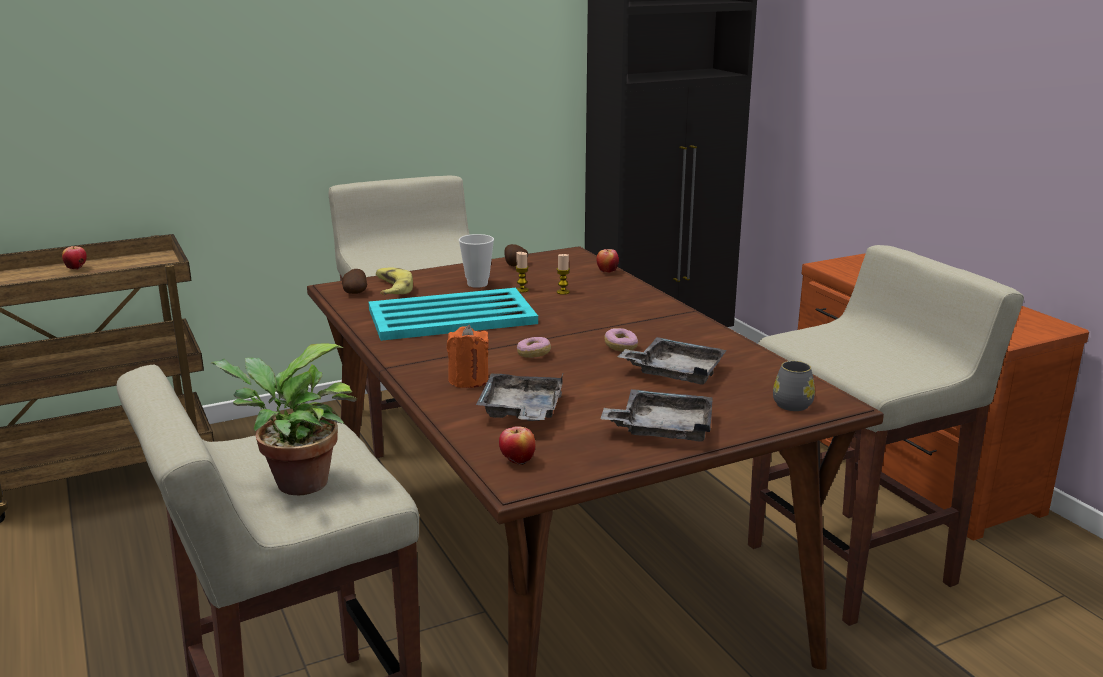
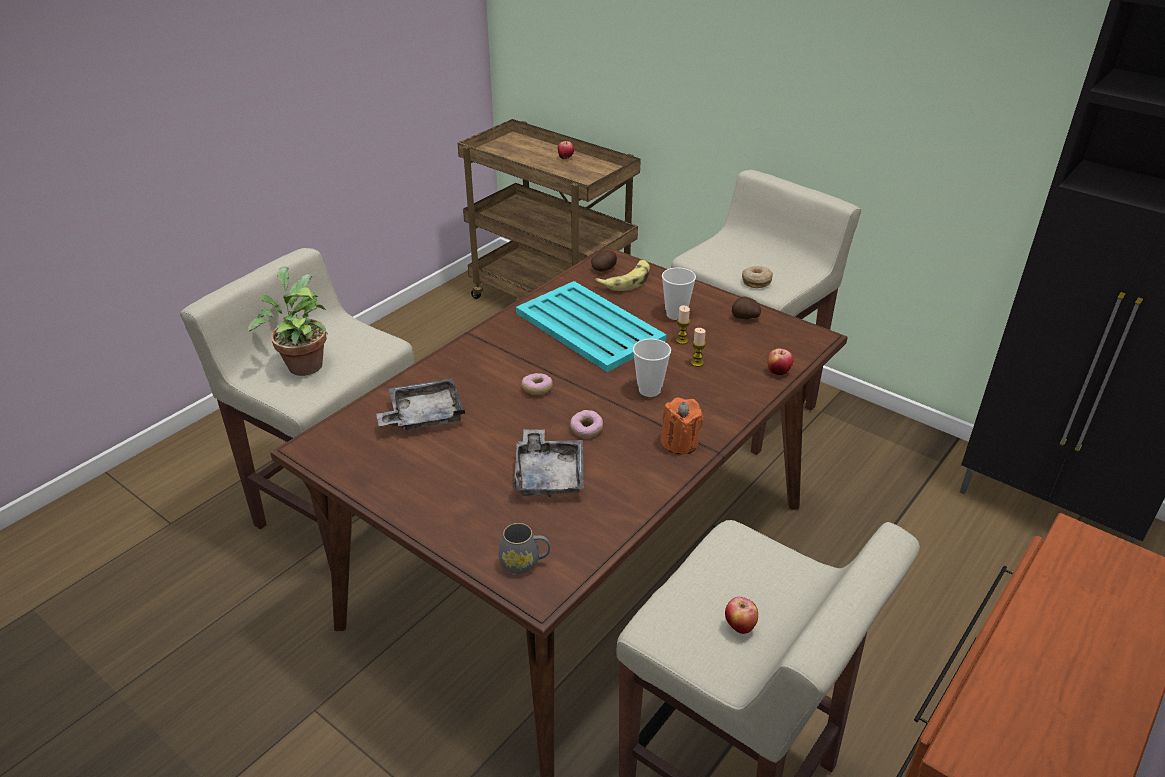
camera: 65 degrees right, 15 degrees up
(448, 259) = (756, 281): none -> donut
(468, 380) = (466, 374): orange candle -> orange candle (680, 443)
(517, 462) = (339, 438): apple -> apple (739, 627)
(585, 314) = (649, 390): none -> cup
(662, 429) = (427, 494): grey tray -> none

